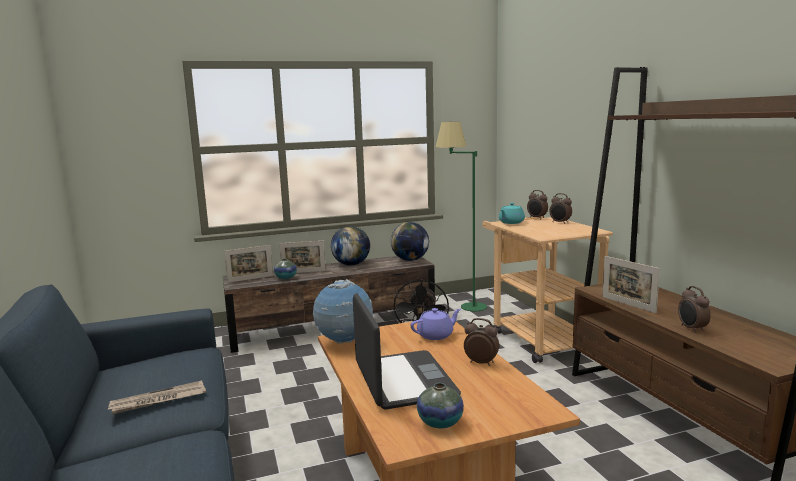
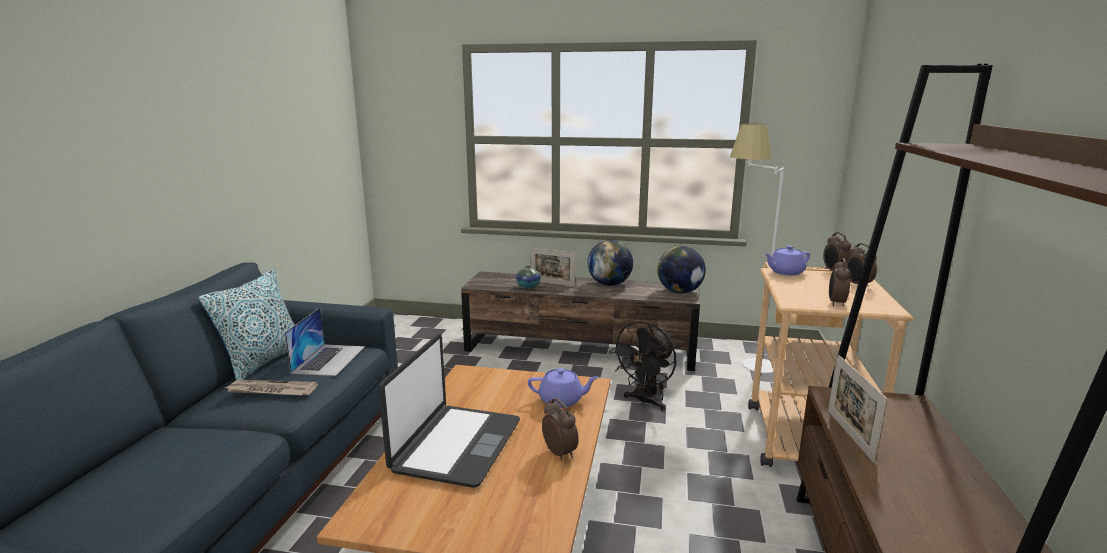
camera: 30 degrees right, 5 degrees up
(100, 385) = (263, 361): none -> pillow
(181, 364) = (329, 359): none -> laptop
(250, 279) = (496, 280): picture frame -> none
(344, 342) = (466, 380): globe -> none
(440, 422) = (421, 510): vase -> none
(462, 308) = (743, 364): green floor lamp -> white floor lamp
(511, 222) = (785, 272): turquoise teapot -> purple teapot
(691, 329) = (895, 508): alarm clock -> alarm clock (836, 303)

